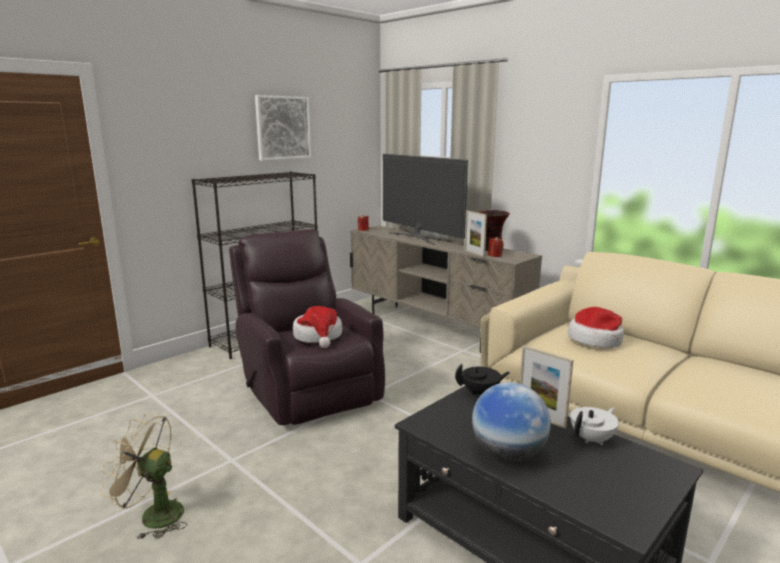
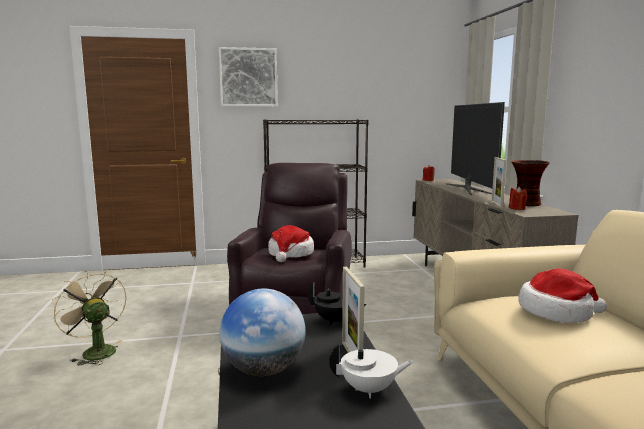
camera: 35 degrees right, 5 degrees down
(283, 128) = (354, 80): picture -> picture (248, 77)

